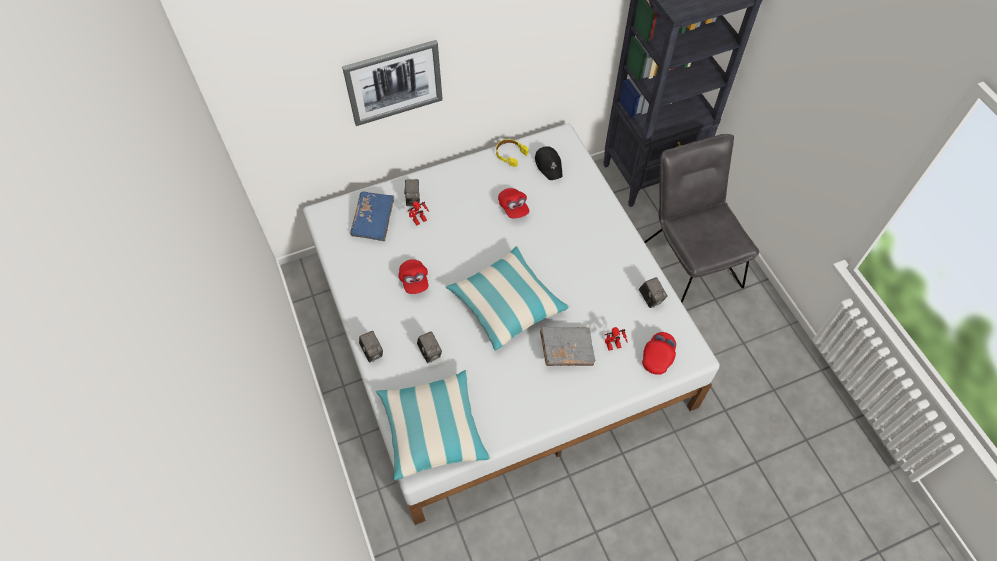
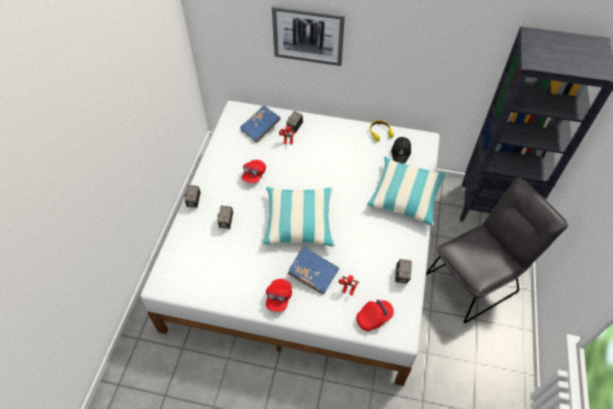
camera: 35 degrees right, 5 degrees down
(433, 429) = (188, 269): pillow -> pillow (406, 196)
(513, 208) = (354, 166): red cap -> red cap (278, 298)
(566, 350) = (313, 274): grey book -> blue book
(688, 260) = (476, 280): grey chair -> grey chair turned 45 degrees clockwise

